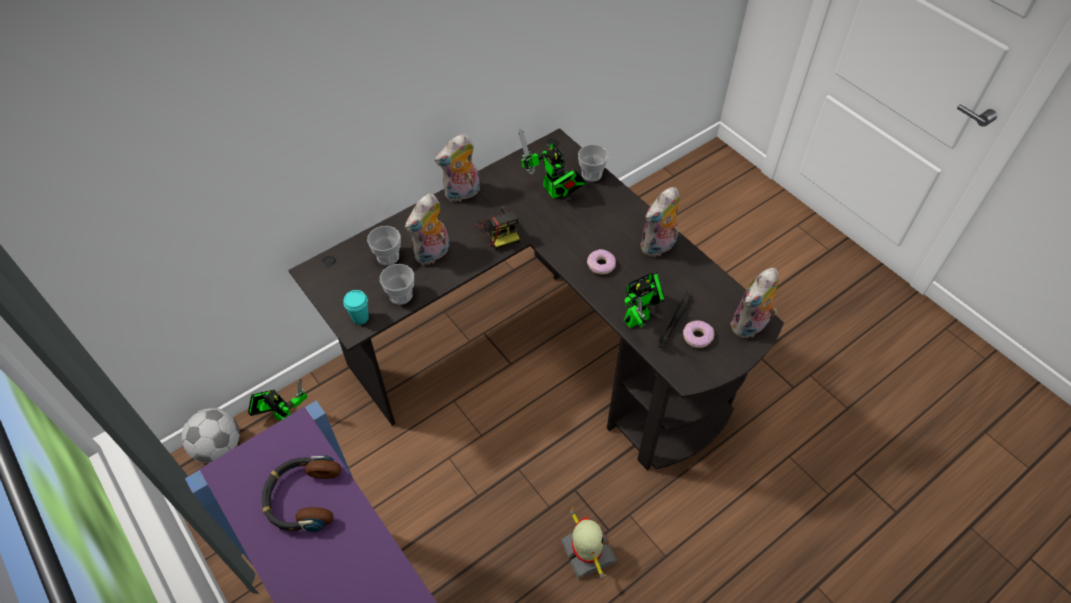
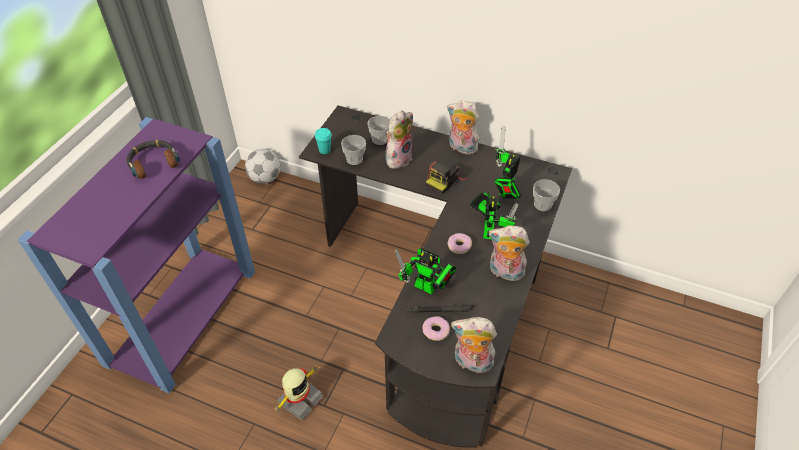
camera: 60 degrees right, 5 degrees down
(282, 417) = (301, 193): toy robot -> toy robot (488, 229)
(432, 254) = (398, 158): plush toy -> plush toy turned 120 degrees clockwise

